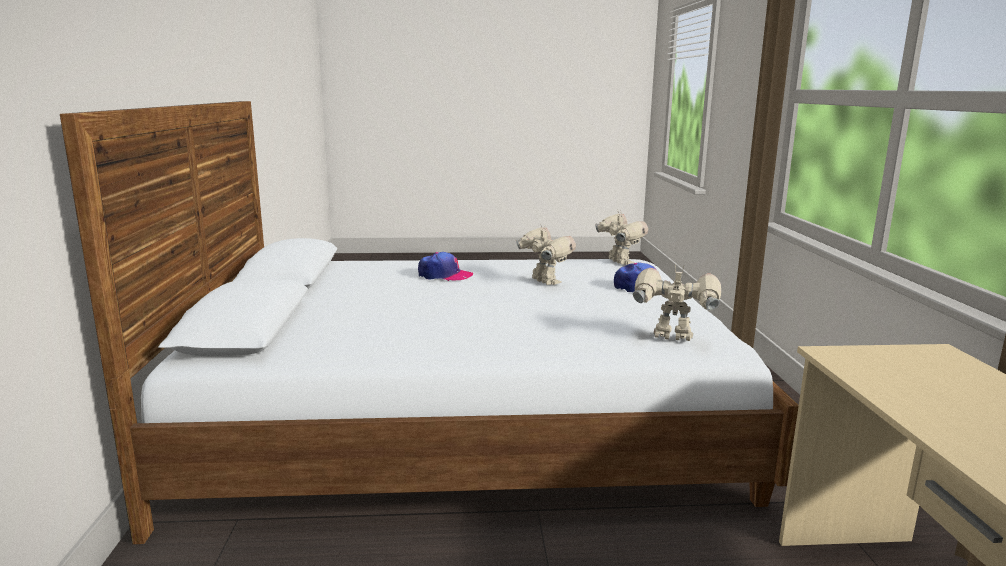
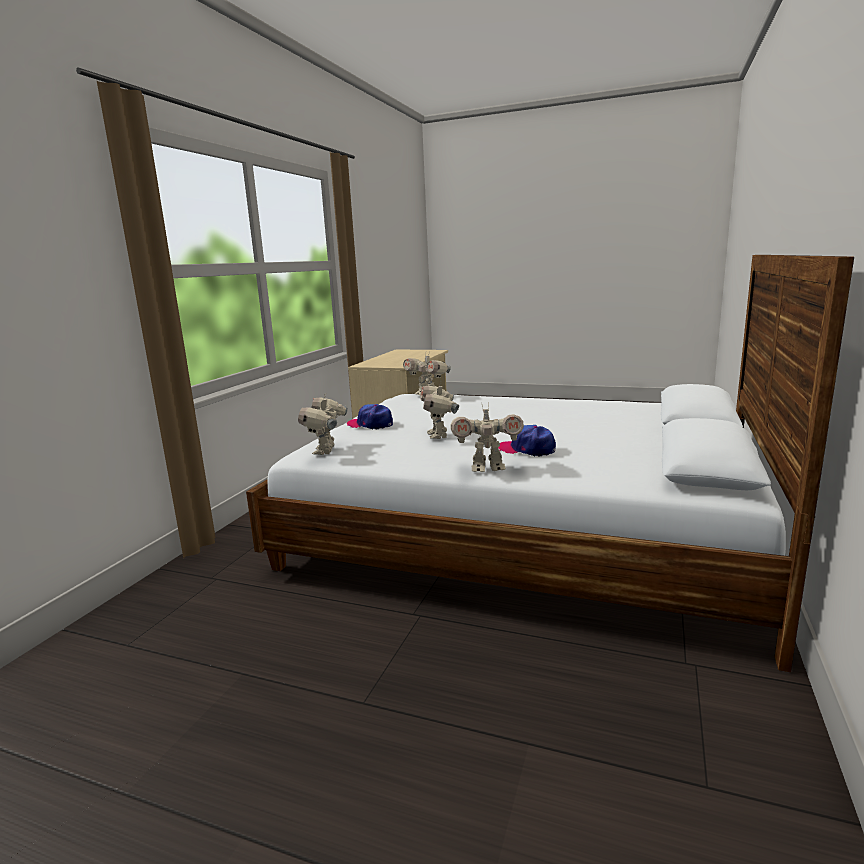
camera: 155 degrees left, 0 degrees up
(467, 261) = (487, 468): none -> toy robot

